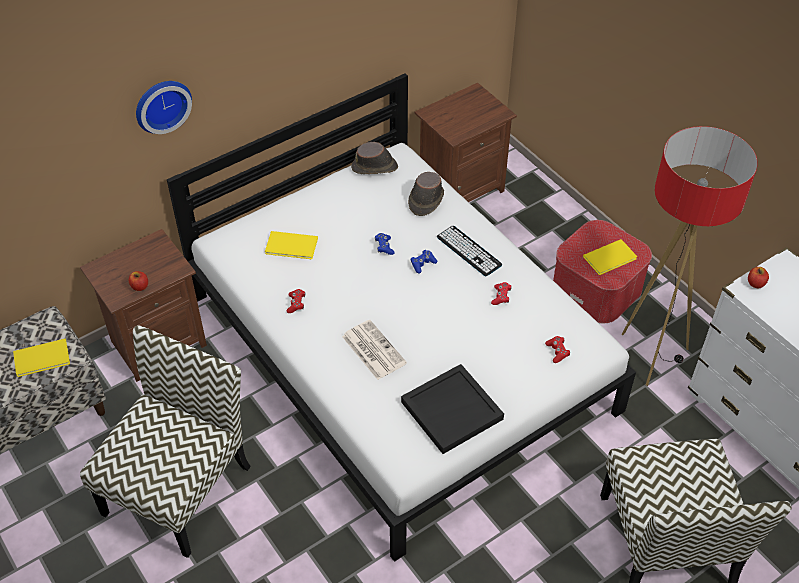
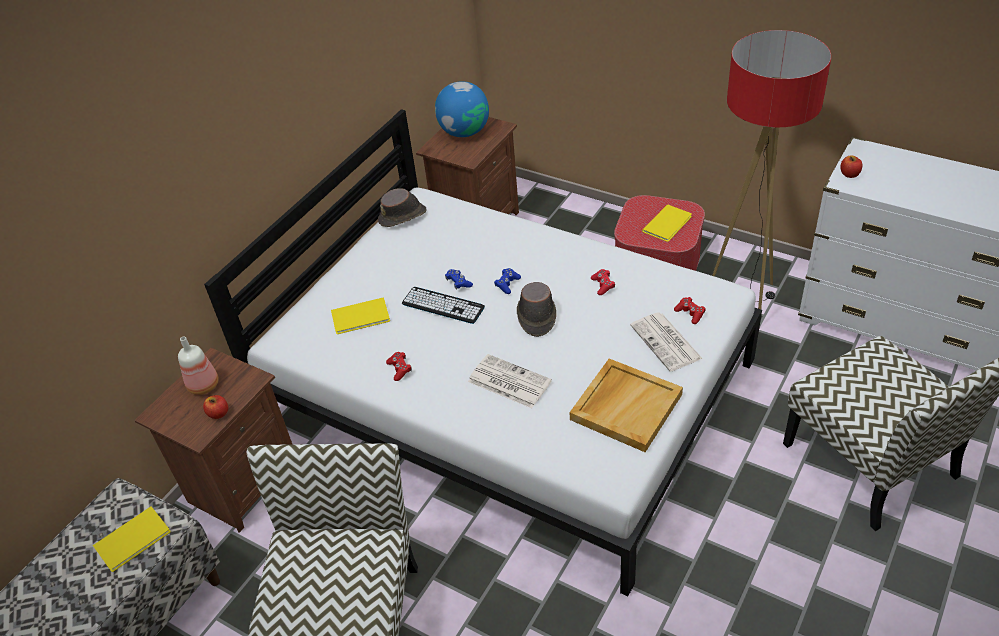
camera: 20 degrees left, 5 degrees down
(142, 259) = (204, 385): none -> bottle
(161, 104) = (178, 193): wall clock -> none
(425, 200) = (473, 227): brown hat -> brown hat (536, 316)
(452, 409) = (625, 406): black tray -> beige tray
(467, 106) = (464, 132): none -> globe
(469, 251) = (545, 257): keyboard -> keyboard (443, 305)
(520, 369) = (666, 342): none -> newspaper

